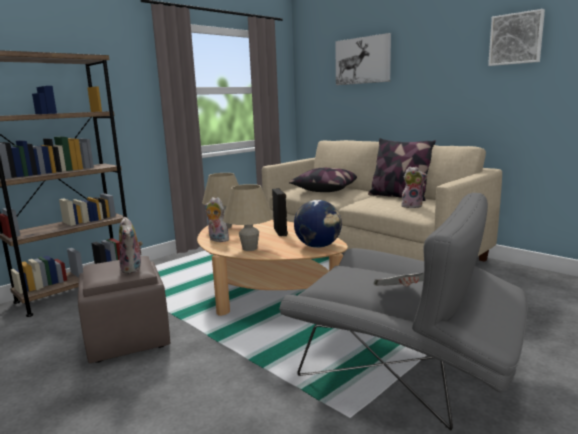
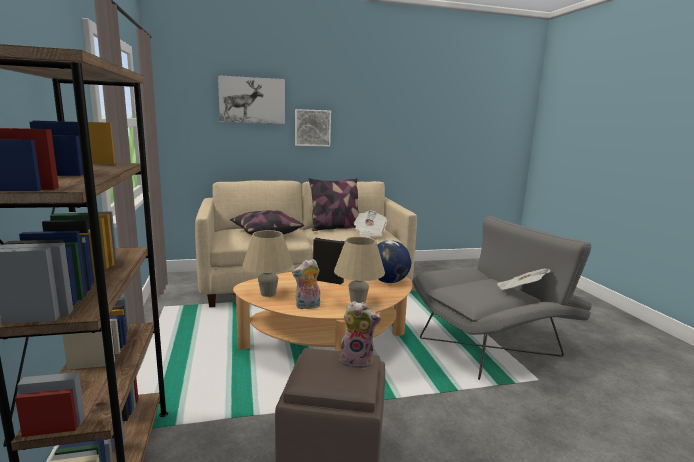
camera: 60 degrees left, 0 degrees up
(412, 206) = (369, 233): plush toy -> newspaper
(516, 39) = (389, 103): picture -> picture (312, 128)

